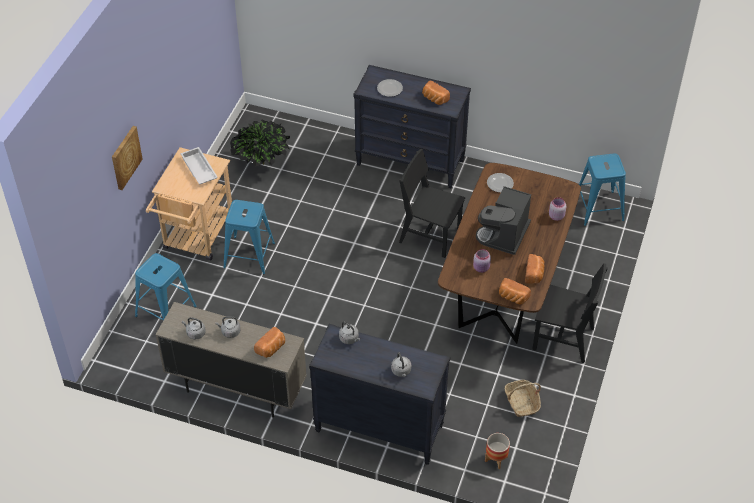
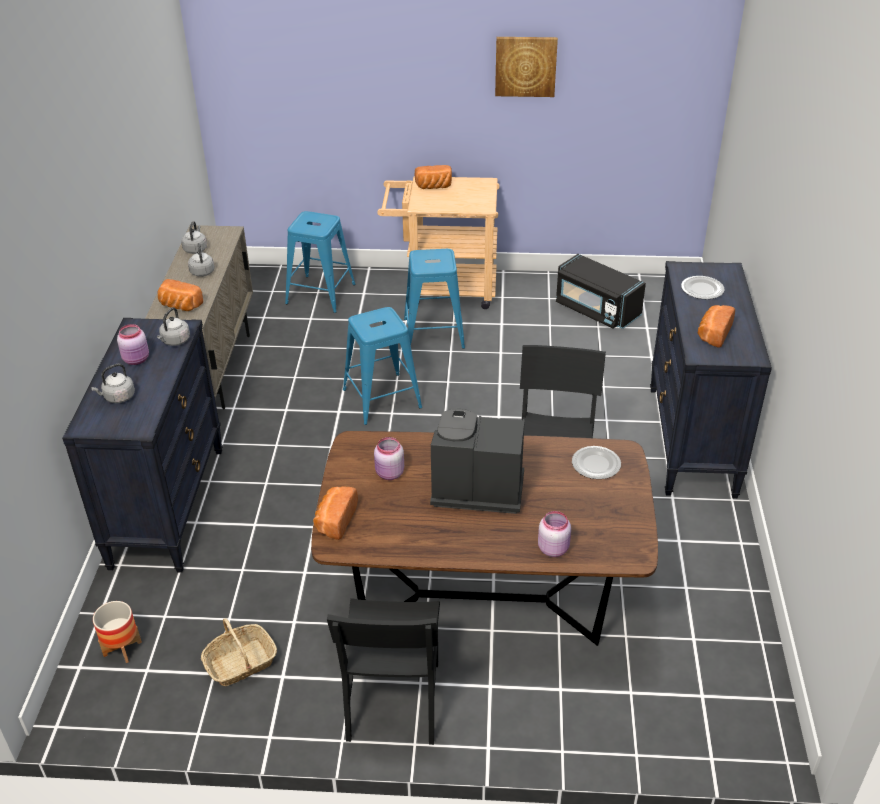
camera: 75 degrees right, 10 degrees down
(125, 157) = (375, 86): picture -> picture (525, 66)
(198, 169) = (464, 196): white tray -> none
(262, 164) = (596, 310): potted plant -> black microwave
(363, 360) = (137, 360): none -> pink jar
(534, 274) = (397, 540): bread -> bread (434, 187)
(599, 208) = (740, 707): blue stool -> blue stool (381, 399)

